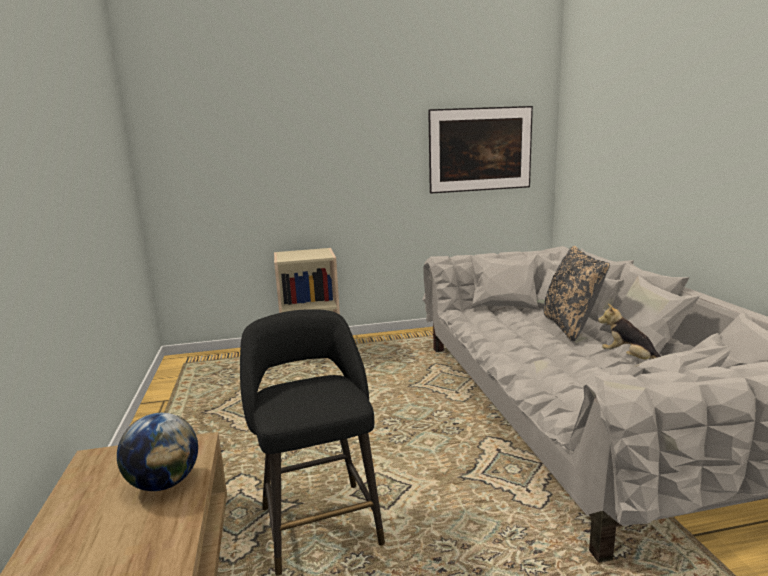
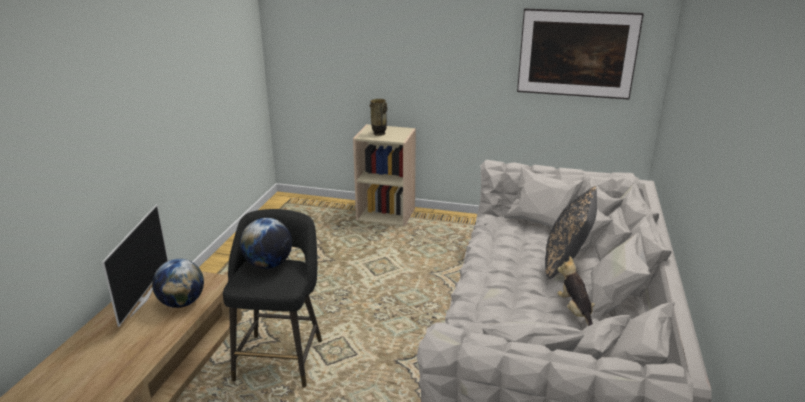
camera: 25 degrees right, 10 degrees up
(91, 499) = (142, 299): none -> television
(298, 386) = (268, 264): none -> globe
(299, 255) = (379, 134): none -> vase

